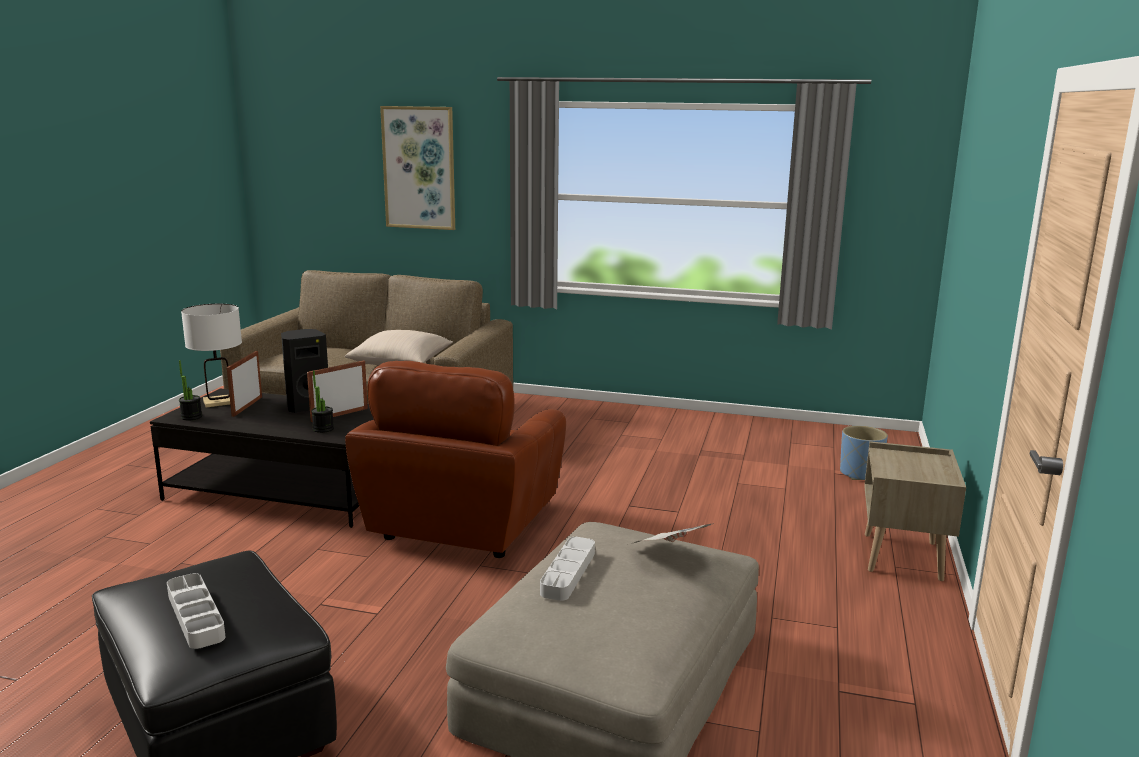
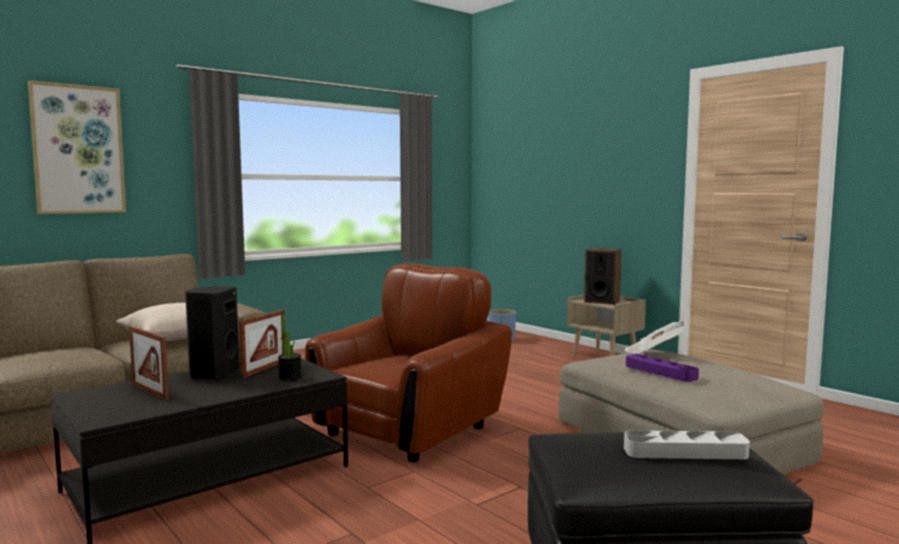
camera: 55 degrees left, 10 degrees down
(191, 417) = (121, 414): potted plant -> none
(219, 402) = (102, 399): white table lamp -> none
(339, 415) = (264, 369): picture frame -> picture frame turned 150 degrees counterclockwise
(464, 523) = (409, 430): brown armchair -> brown armchair turned 105 degrees counterclockwise
(568, 573) = (660, 372): grey tray -> purple tray
(905, 465) = (601, 301): none -> speaker

